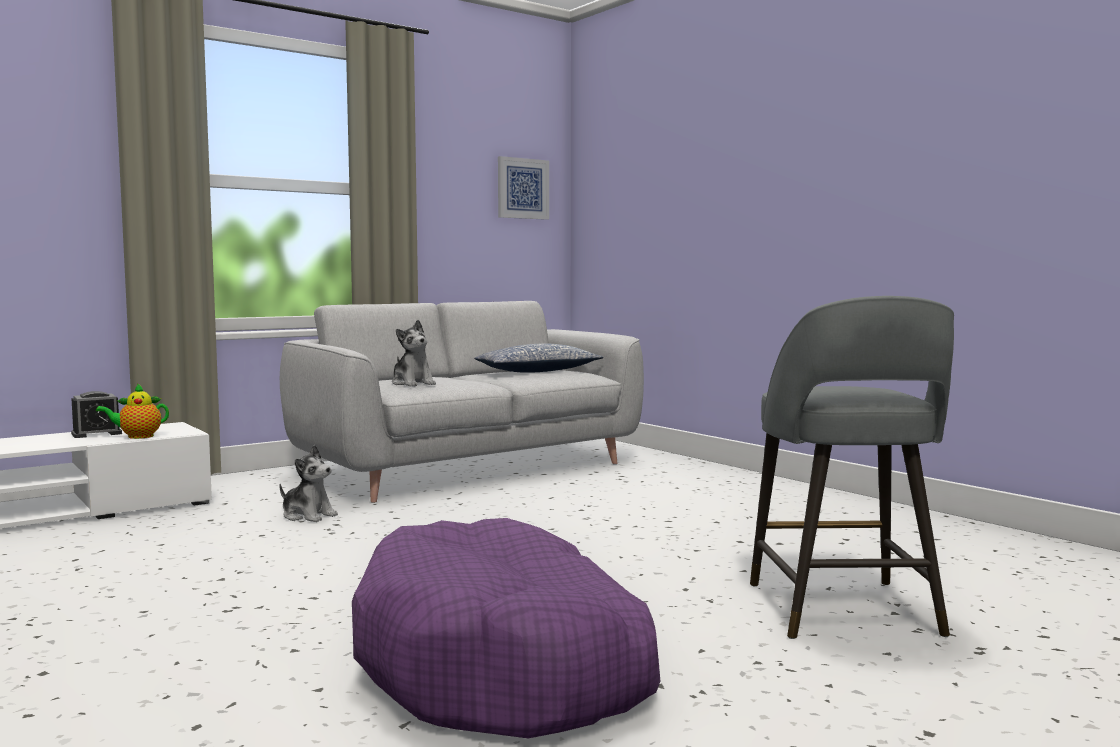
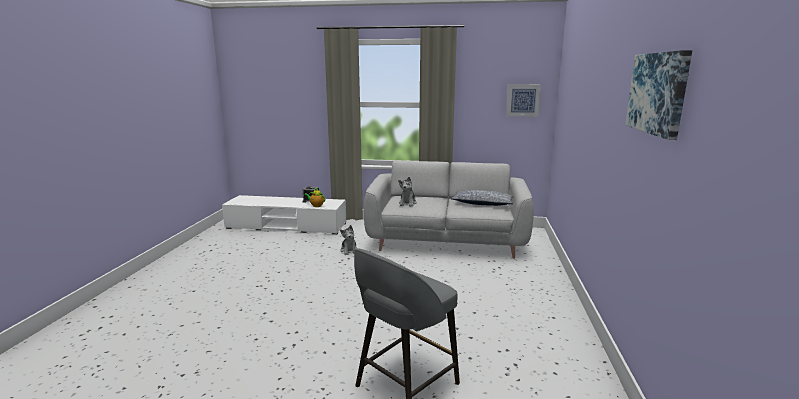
camera: 45 degrees right, 10 degrees up
(505, 665) = (265, 344): purple dog bed -> none
(992, 88) = (658, 93): none -> picture

